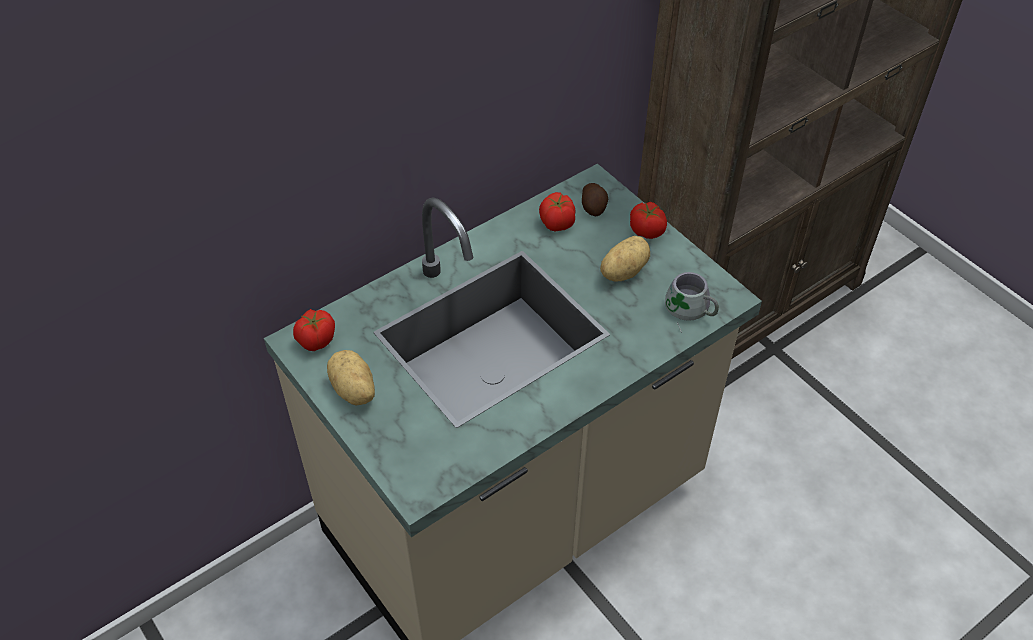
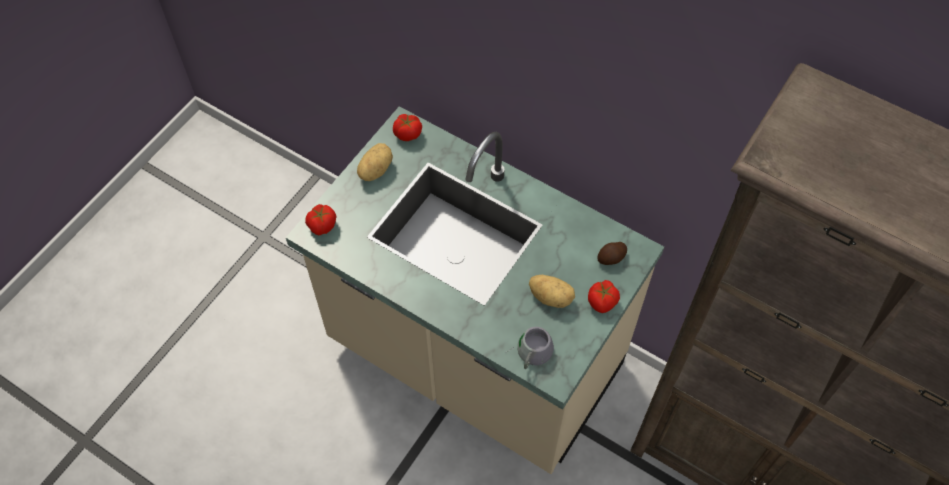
camera: 70 degrees right, 10 degrees up
(556, 224) = (581, 238): tomato -> tomato (322, 226)

